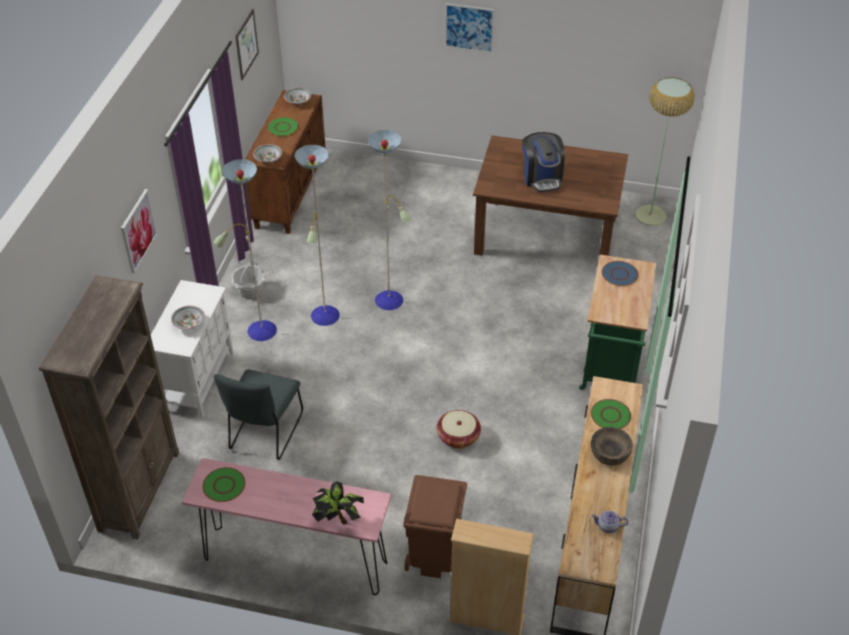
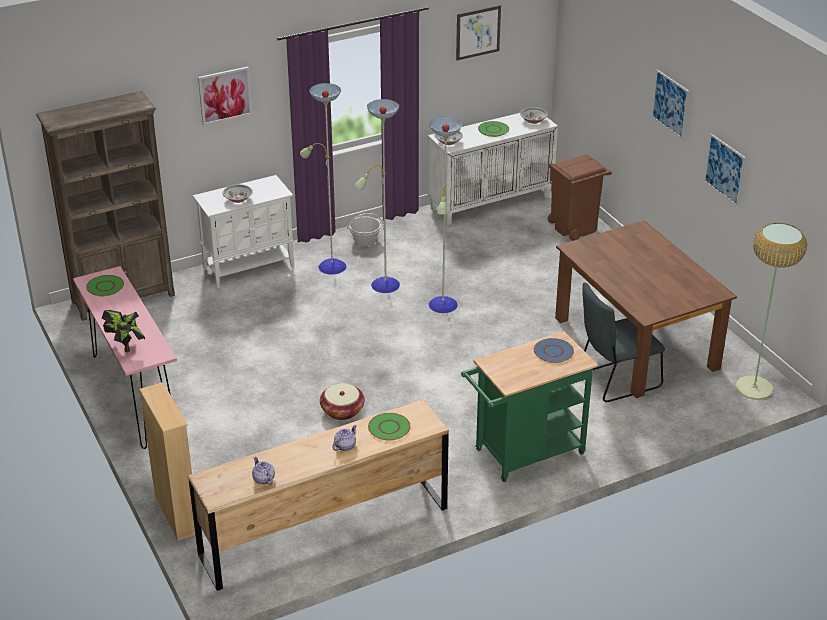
camera: 50 degrees right, 10 degrees down
(264, 434) = (235, 321): grey chair -> grey chair (615, 381)
(289, 193) = (490, 202): brown cabinet -> white cabinet
(434, 556) = (209, 458): brown trash can -> brown trash can (574, 227)
(541, 177) = (630, 267): coffee machine -> none
(554, 60) = (724, 169): none -> picture
(609, 453) = (345, 446): brown bowl -> teapot

